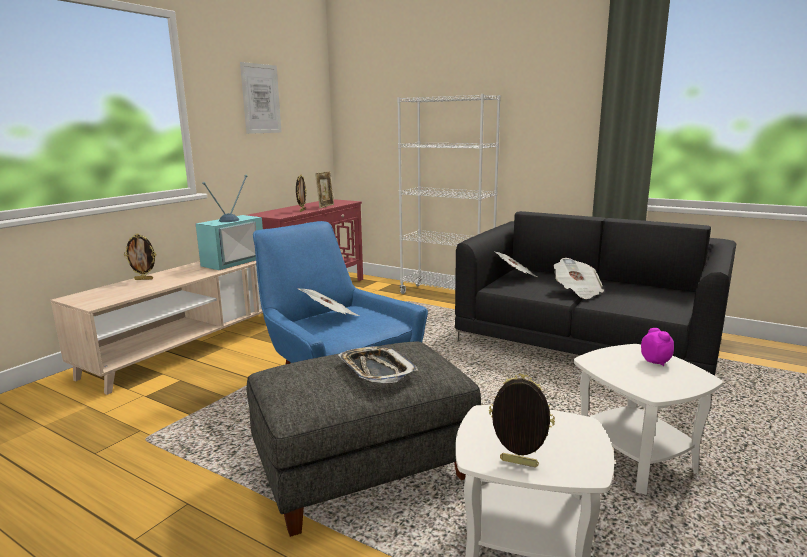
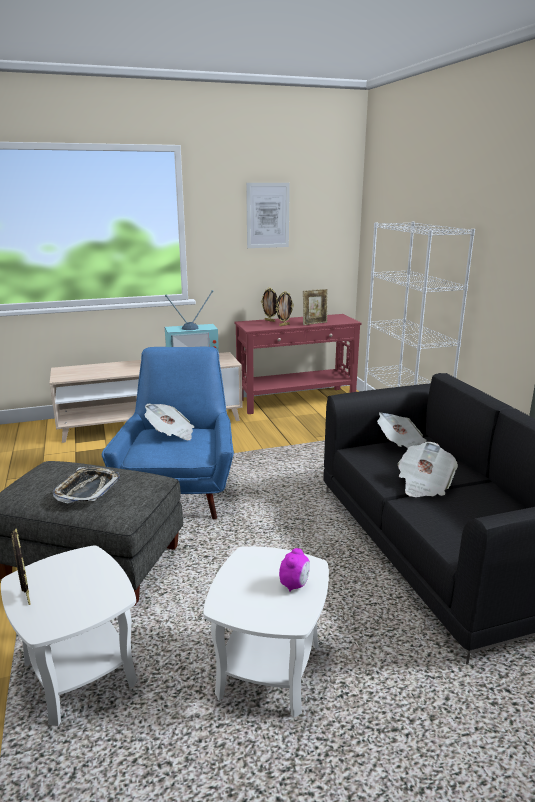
camera: 40 degrees right, 5 degrees up
(144, 279) = (117, 364): picture frame -> picture frame (270, 321)

